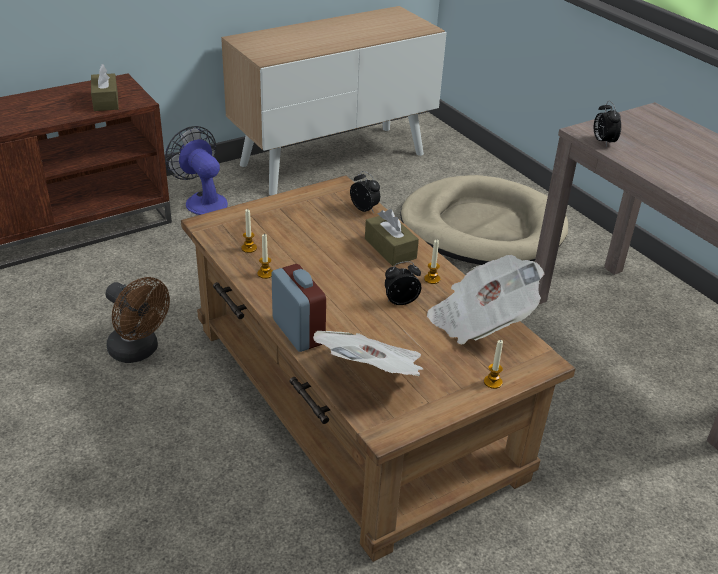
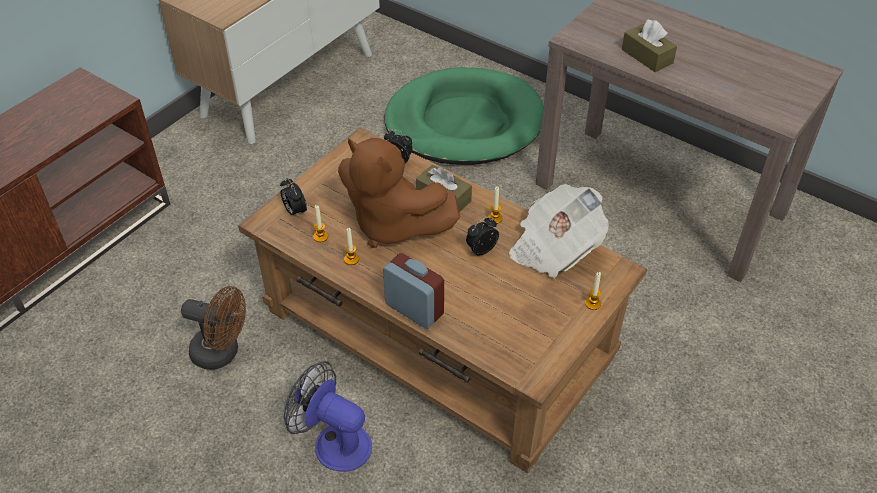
camera: 20 degrees left, 10 degrees up
(105, 101) = (82, 110): brown tissue box -> brown tissue box (647, 56)
(202, 200) = (186, 170): fan -> fan (333, 442)
(324, 257) = (392, 225): none -> brown plush toy
(372, 374) = (497, 329): newspaper -> none
(482, 227) = (464, 122): beige dog bed -> green dog bed
(603, 142) = (591, 46): alarm clock -> alarm clock (294, 211)

